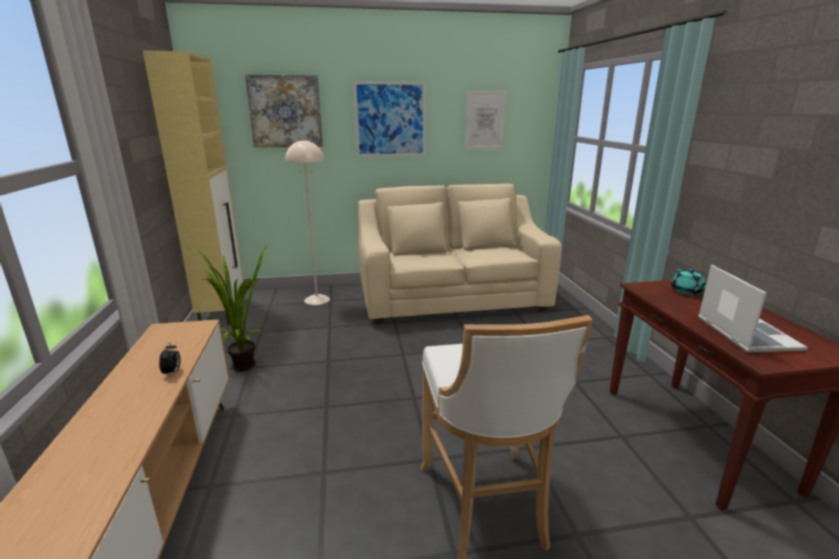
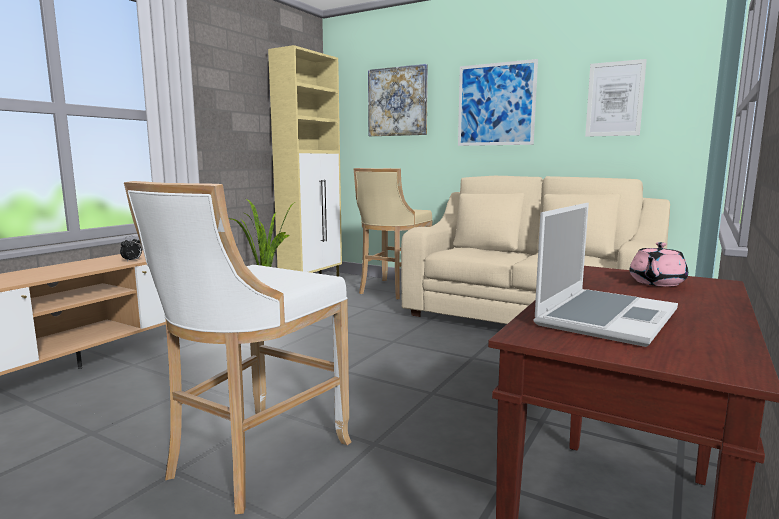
camera: 40 degrees right, 10 degrees down
(316, 299) = (392, 290): beige floor lamp -> beige stool
(687, 292) = (656, 283): turquoise teapot -> pink teapot

